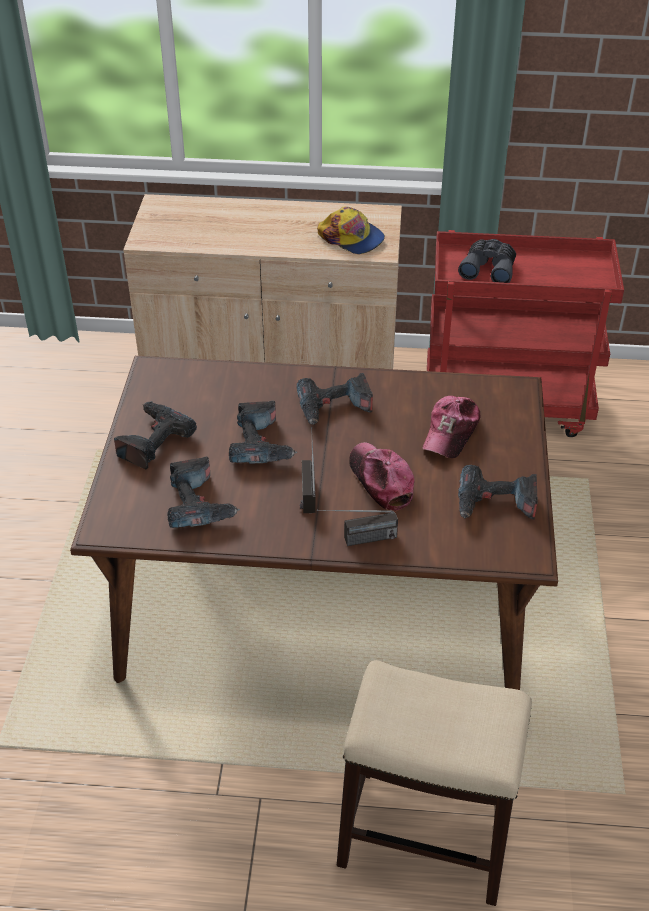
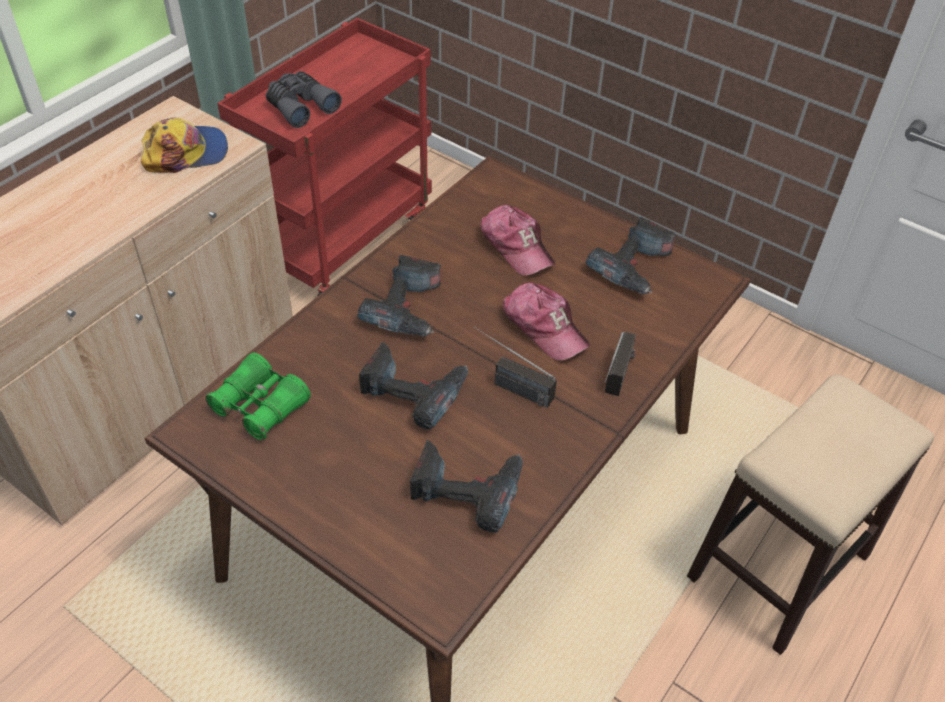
camera: 60 degrees left, 5 degrees up
(152, 441) = (324, 488): power drill -> none
(193, 385) = (260, 406): none -> green binoculars
(380, 480) = (544, 327): cap -> cap turned 135 degrees counterclockwise

